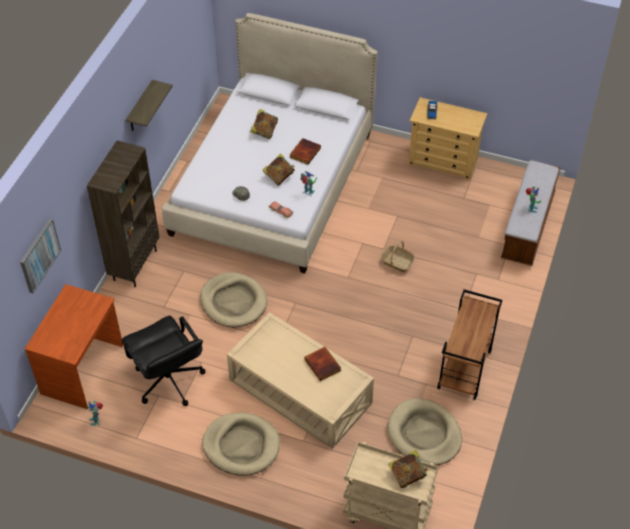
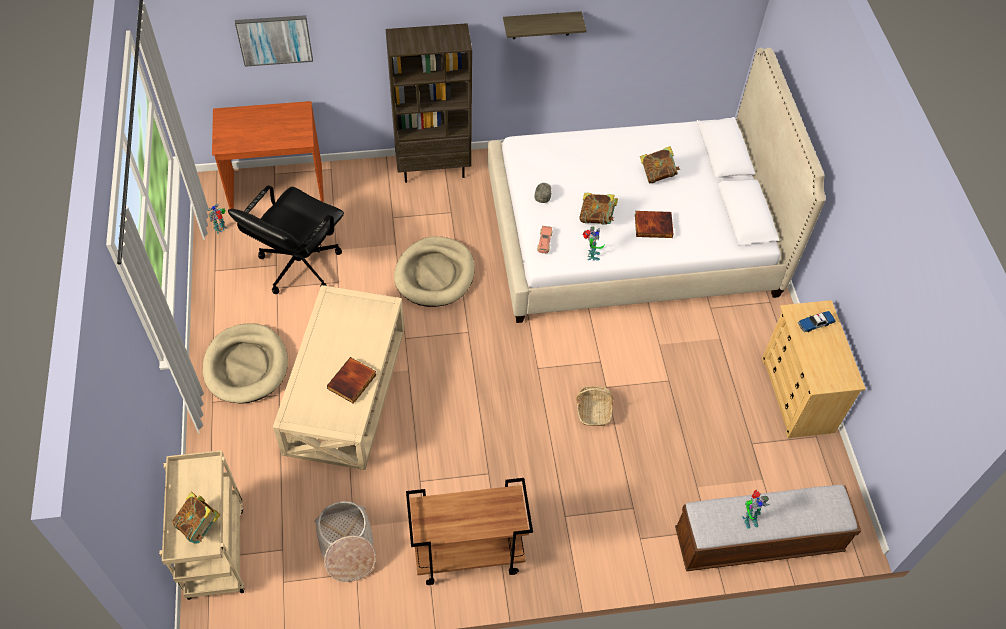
camera: 60 degrees right, 5 degrees up
(424, 434) = (347, 545): beige dog bed -> basket

